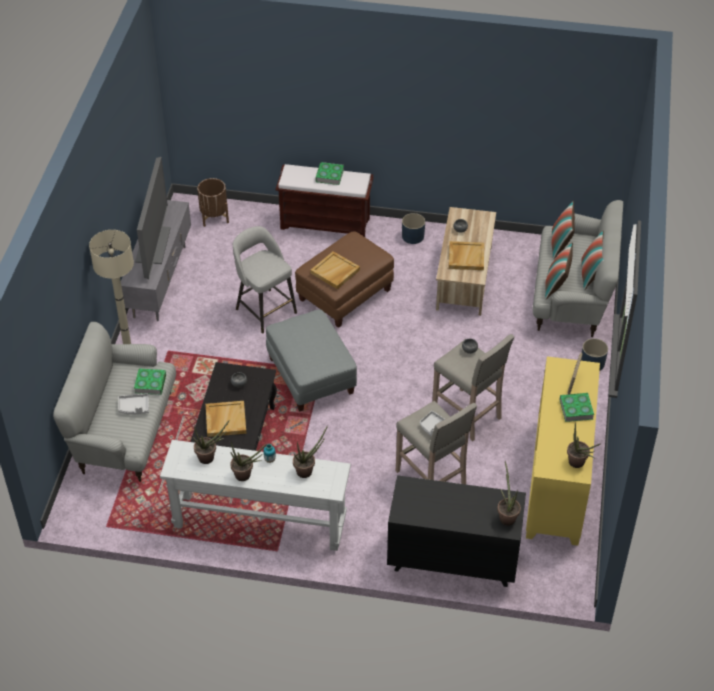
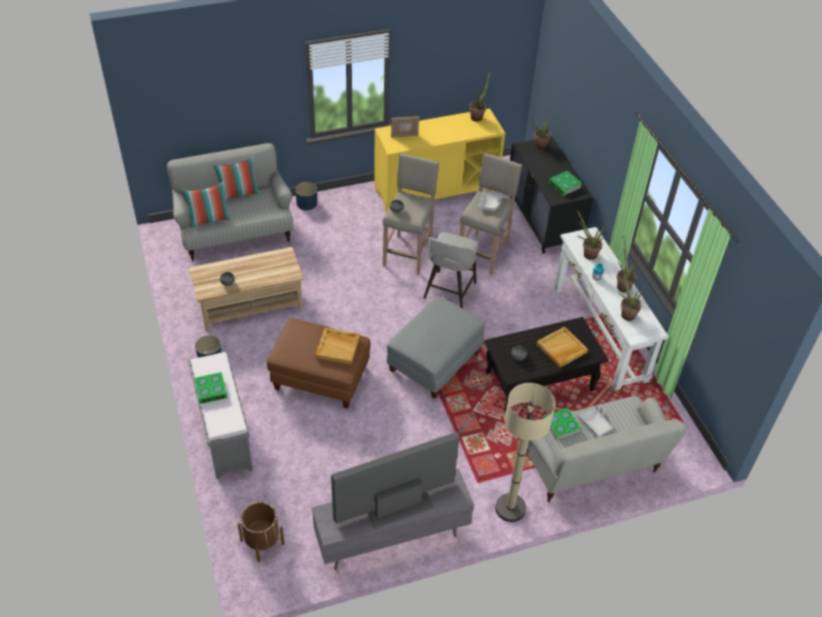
camera: 120 degrees left, 0 degrees up
(265, 310) = (376, 430): grey stool -> grey stool (449, 291)
(326, 223) = (224, 434): brown bench -> grey bench
(466, 257) = (263, 268): beige tray -> none
(556, 286) = (264, 209): pillow -> none
(576, 409) = (429, 128): book -> book (564, 185)

